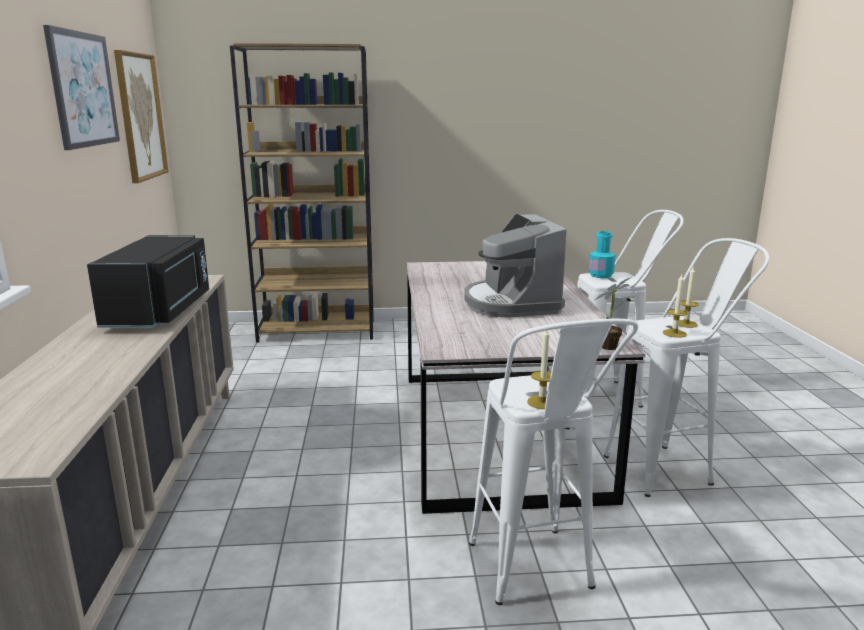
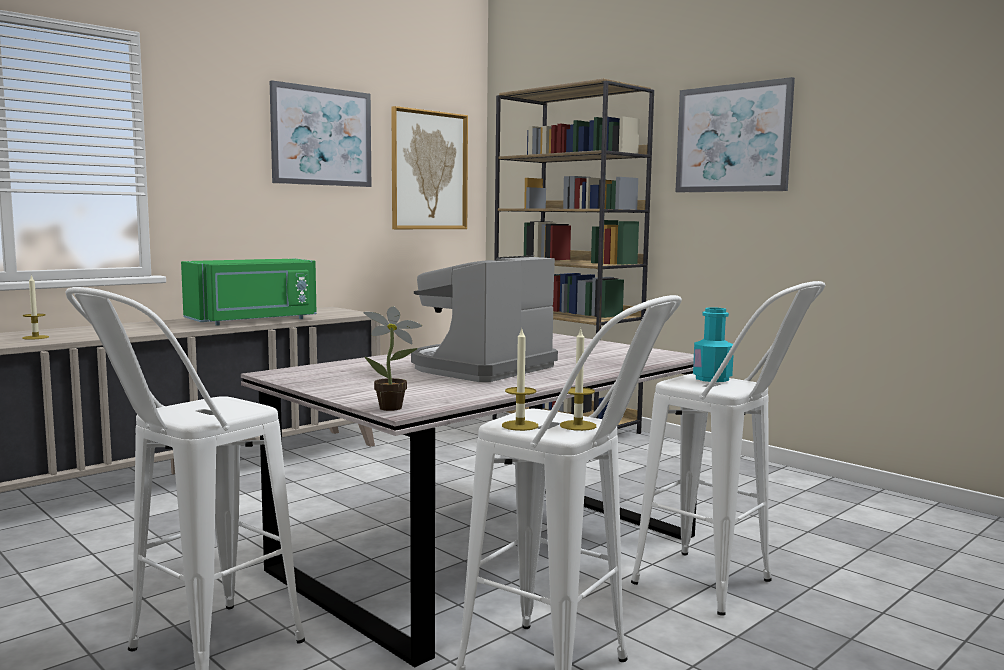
camera: 50 degrees right, 10 degrees down
(161, 311) = (254, 321): black microwave -> green microwave
(434, 94) = (732, 138): none -> picture
(542, 402) = (177, 413): candle -> candle (35, 337)

